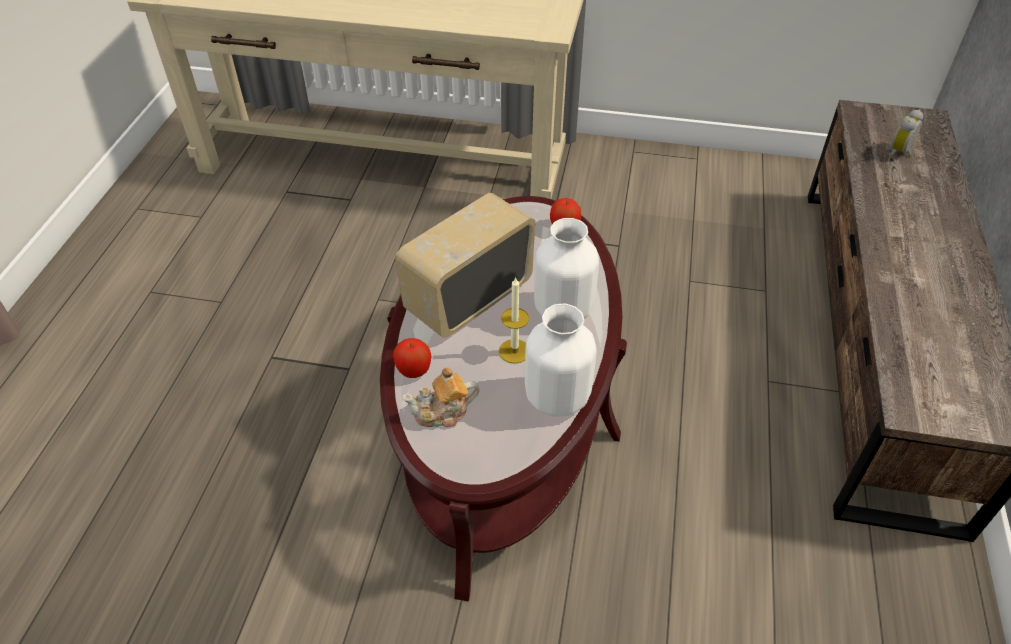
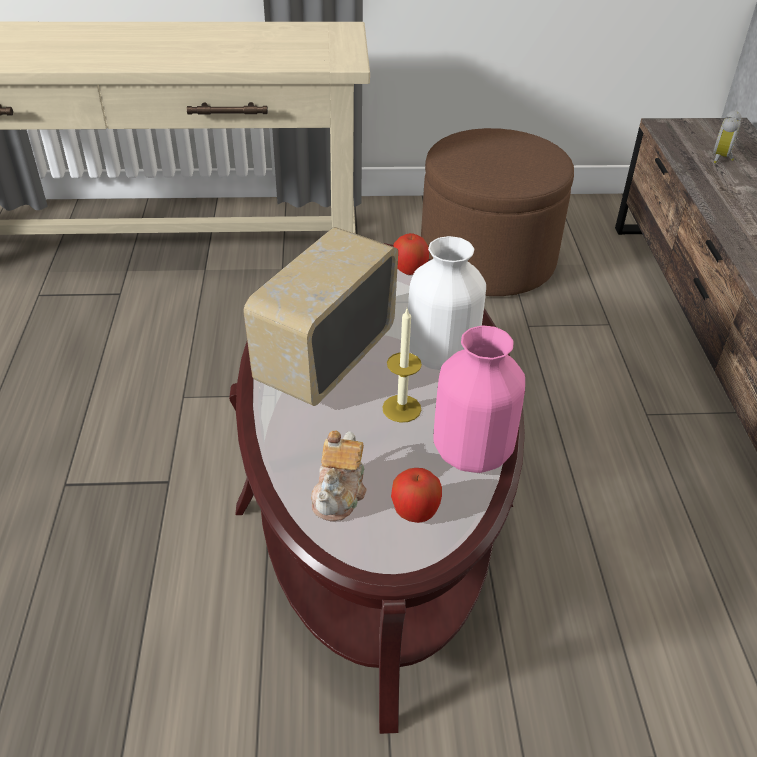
camera: 15 degrees left, 5 degrees down
(413, 370) = (286, 450): apple -> apple (415, 511)
(442, 413) = (340, 493): teapot -> teapot turned 45 degrees counterclockwise
(556, 399) = (472, 453): white vase -> pink vase
(674, 211) = (487, 260): none -> brown ottoman

